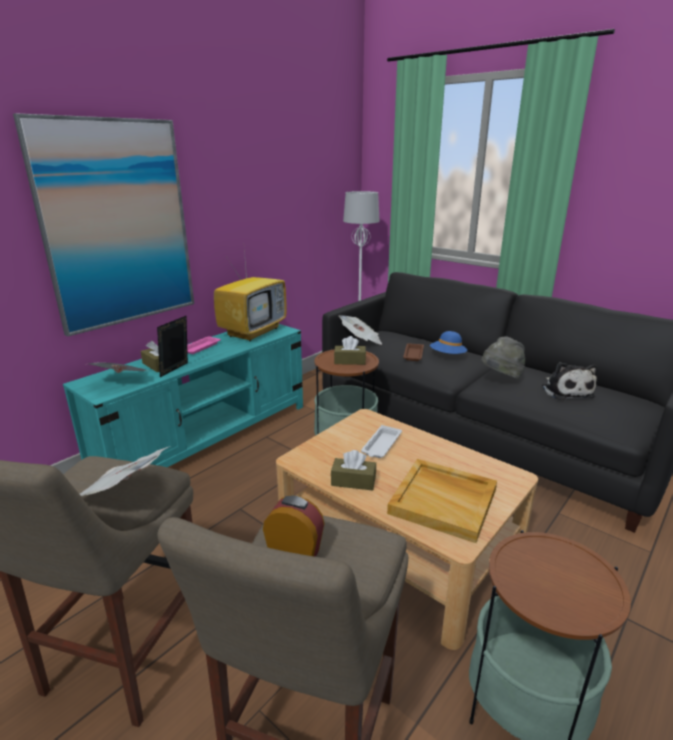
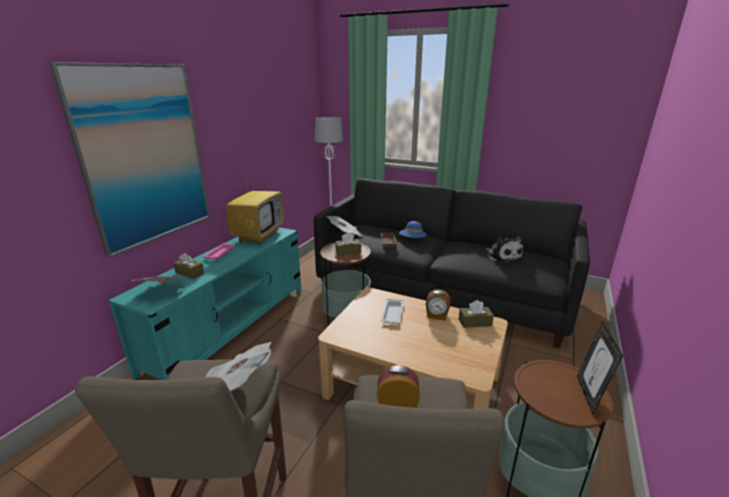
camera: 15 degrees left, 0 degrees up
(176, 370) = (209, 275): picture frame -> picture frame (589, 395)
(353, 481) = (384, 345): brown tissue box -> brown tissue box (475, 322)
(439, 456) = (436, 316): none -> alarm clock
(444, 501) = (454, 349): beige tray -> none
(500, 378) = (456, 252): grey hat -> none

